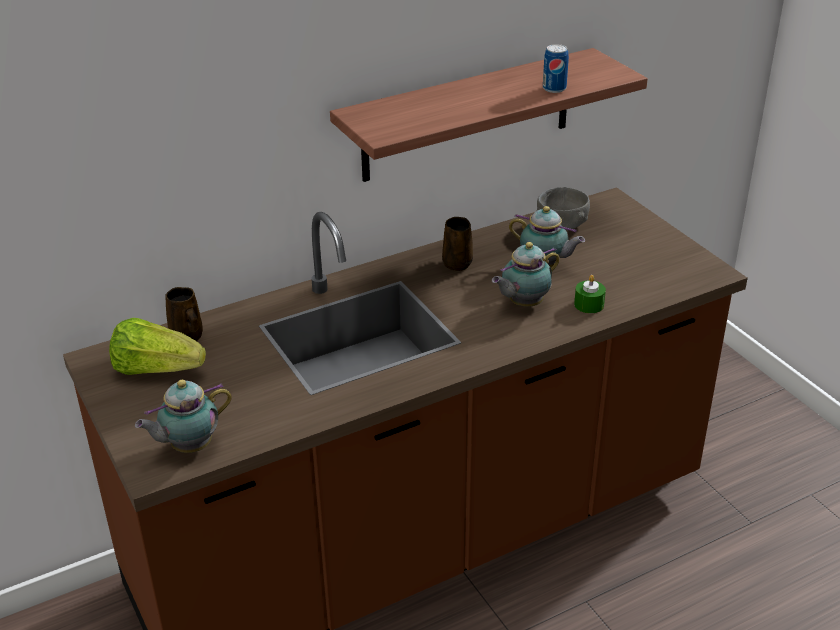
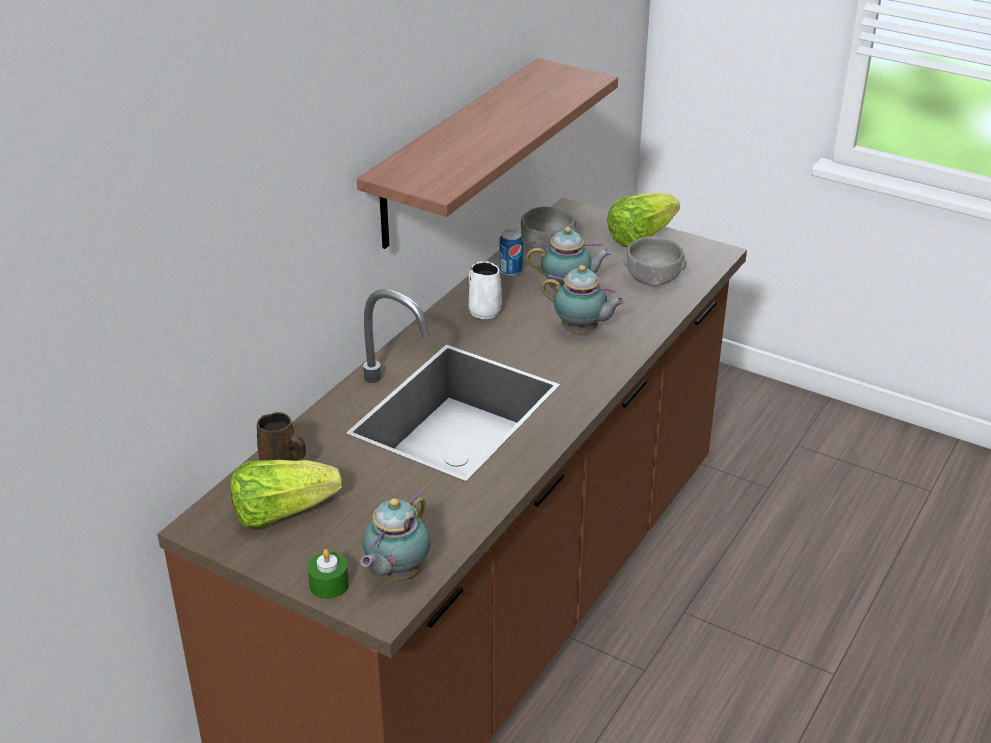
camera: 30 degrees left, 0 degrees up
(457, 262) = (483, 310): brown mug -> white mug
(523, 304) = (581, 331): teapot -> teapot turned 90 degrees counterclockwise
(554, 88) = (548, 105): can -> can (510, 270)
(589, 304) = (639, 313): green candle -> green candle (329, 584)
(629, 279) = (653, 280): none -> grey bowl
(654, 239) = (640, 237): none -> lettuce

